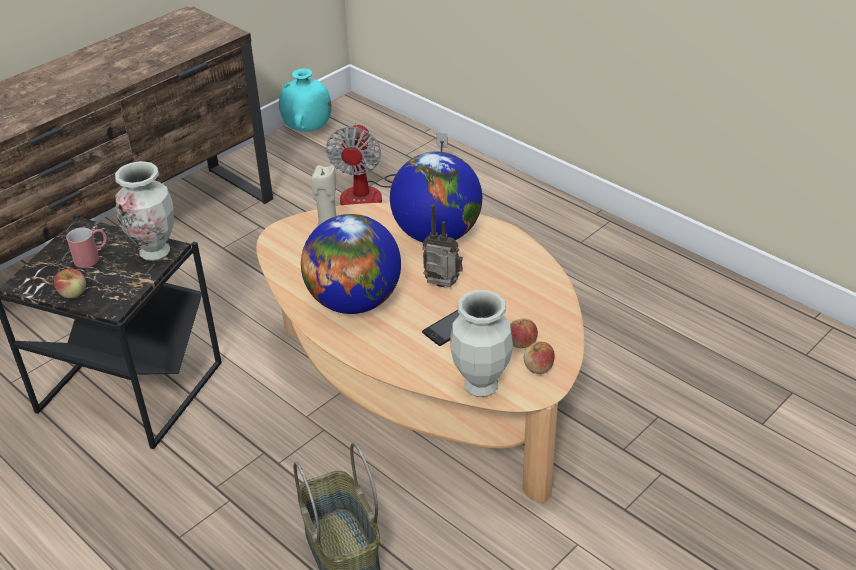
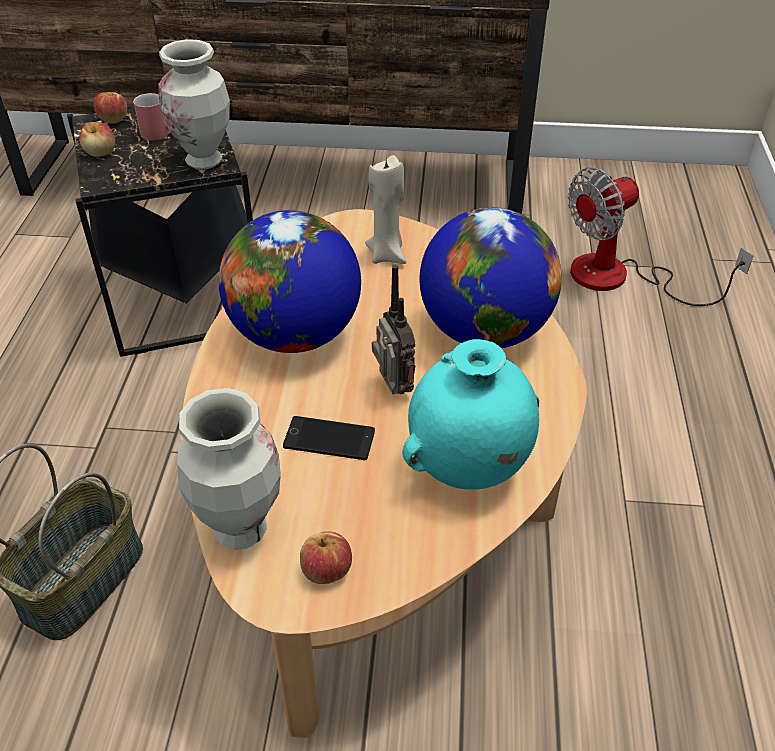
camera: 50 degrees right, 5 degrees up
(308, 130) = (647, 178): turquoise vase -> turquoise vase (467, 468)
(521, 343) = (360, 523): apple -> apple (113, 119)

